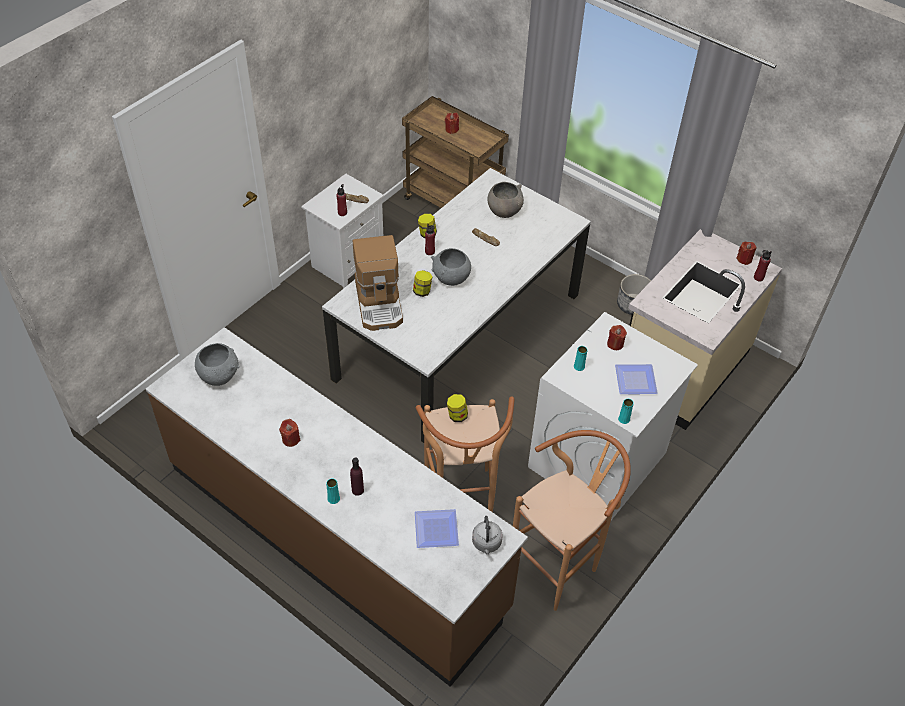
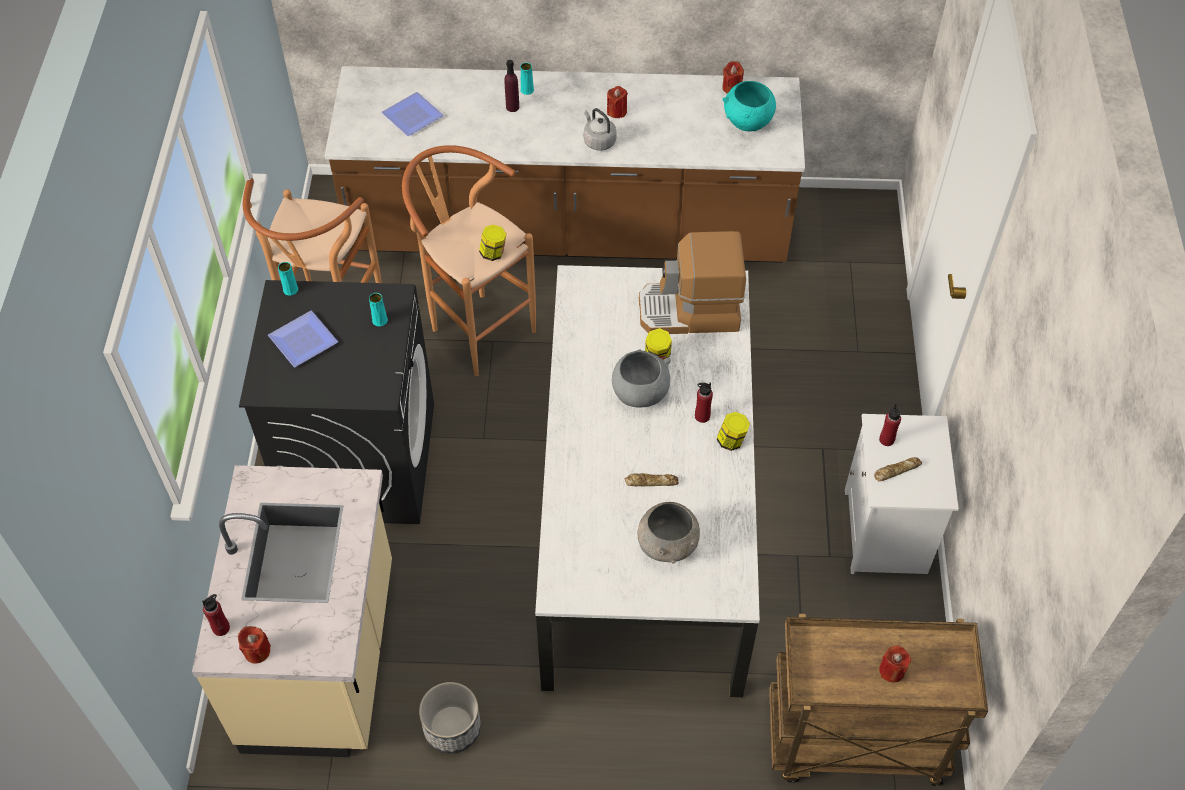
camera: 145 degrees right, 5 degrees up
(219, 376) = (747, 123): grey bowl -> turquoise bowl
(380, 303) = (690, 312): coffee machine -> coffee machine turned 45 degrees counterclockwise
(486, 543) = (358, 130): grey kettle -> grey kettle (598, 141)
(597, 461) = (360, 459): white washing machine -> black washing machine
(615, 344) = (355, 373): red candle -> red candle (732, 87)

